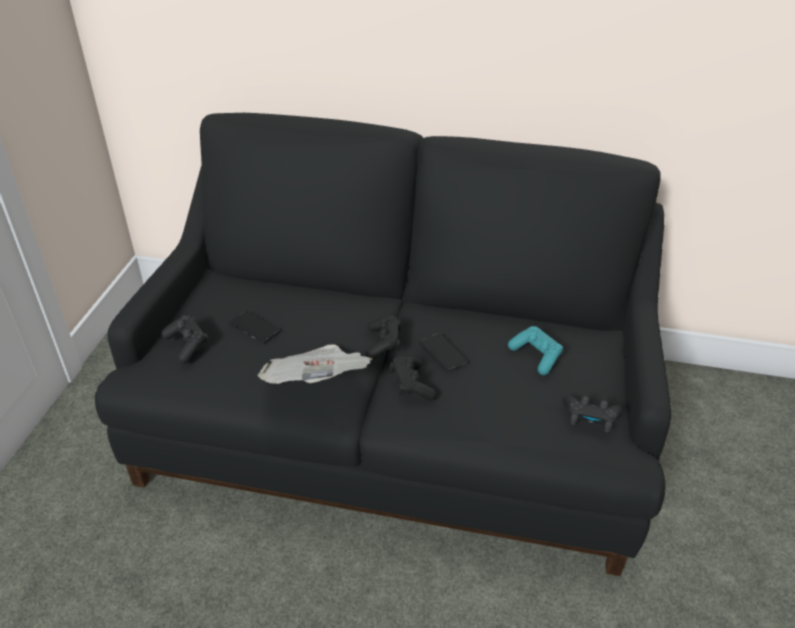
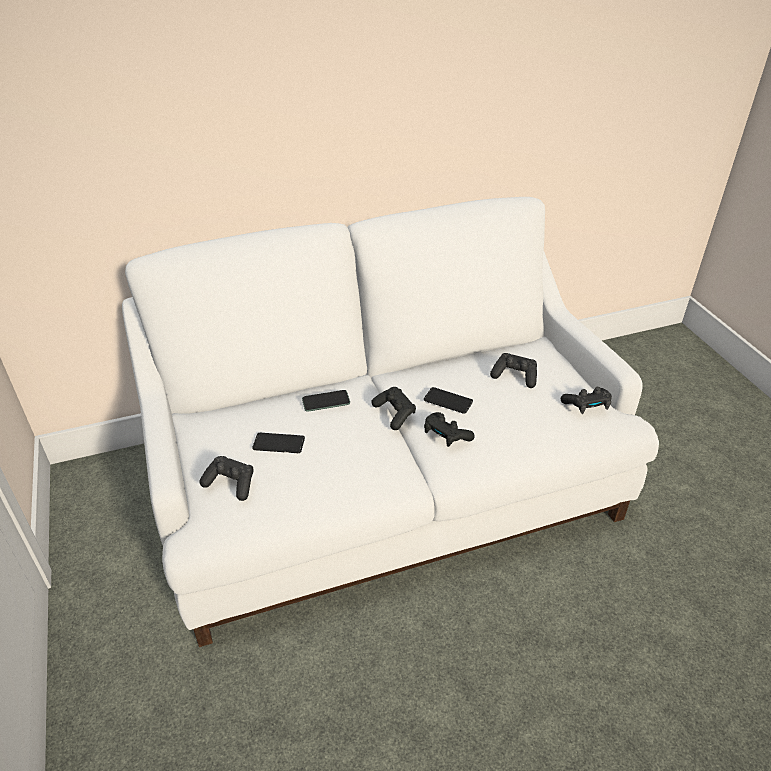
camera: 30 degrees left, 0 degrees up
(317, 385) = (376, 467): newspaper -> none
(329, 307) = (326, 401): none -> phone
(396, 421) = (386, 484): black sofa -> white sofa
(536, 356) = (515, 376): turquoise game controller -> black game controller

